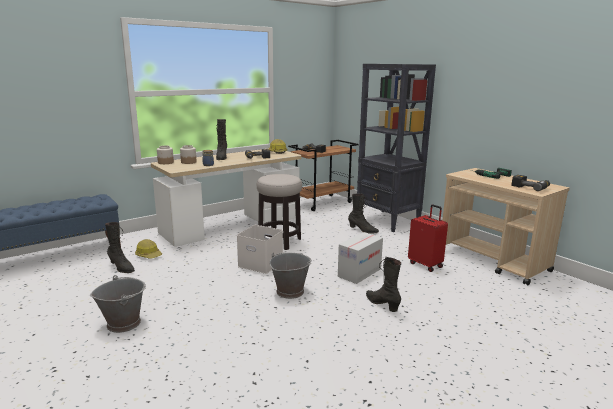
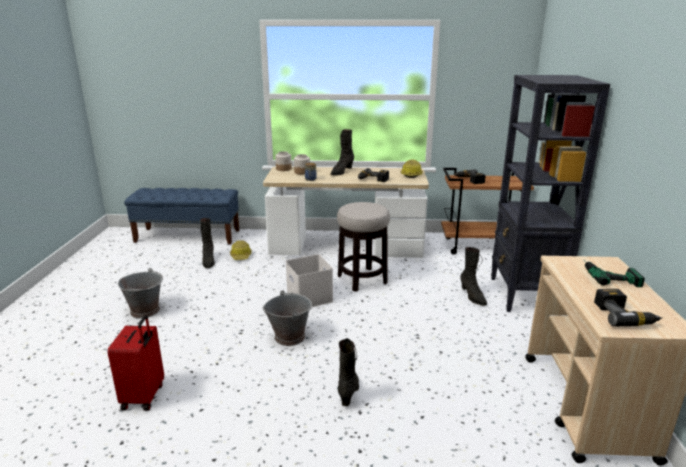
camera: 40 degrees right, 5 degrees up
(359, 272) = (384, 346): cardboard box -> none
(426, 265) = (477, 369): red suitcase -> red suitcase (144, 396)

